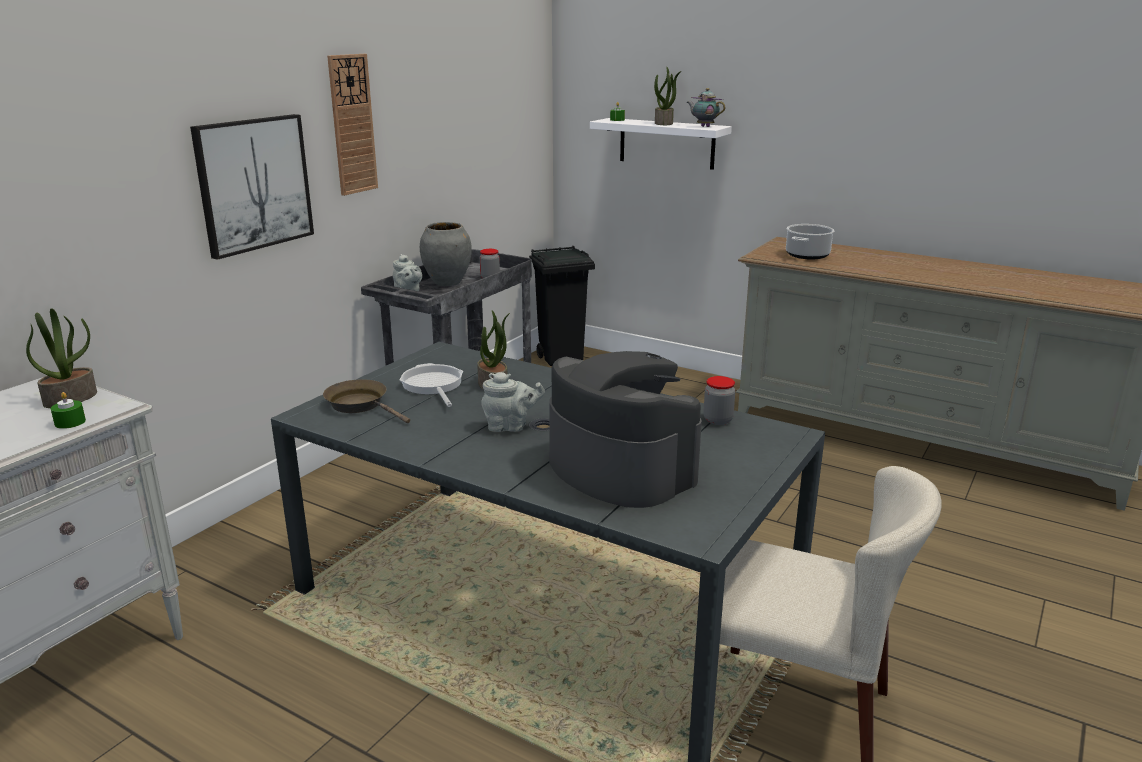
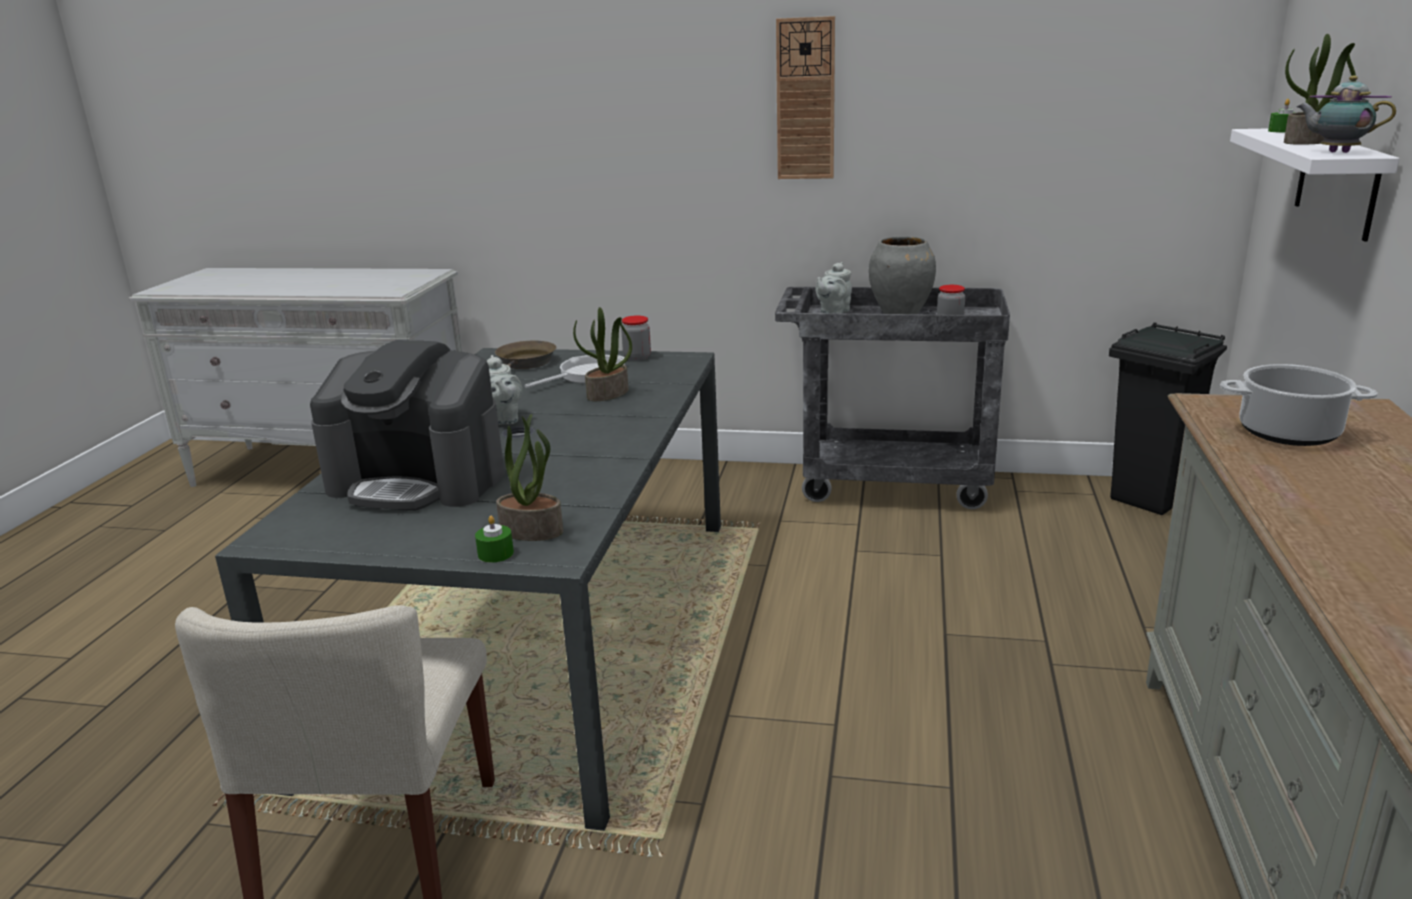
camera: 70 degrees right, 0 degrees up
(70, 422) = (362, 292): green candle -> green candle (495, 553)
(71, 398) = (404, 282): potted plant -> potted plant (532, 530)
(253, 184) = (663, 149): picture -> none
(620, 469) = (419, 480): coffee machine -> coffee machine turned 75 degrees clockwise
(704, 126) = (1335, 152): teapot -> teapot turned 75 degrees counterclockwise
(717, 420) = (576, 508): jar -> jar (637, 357)

